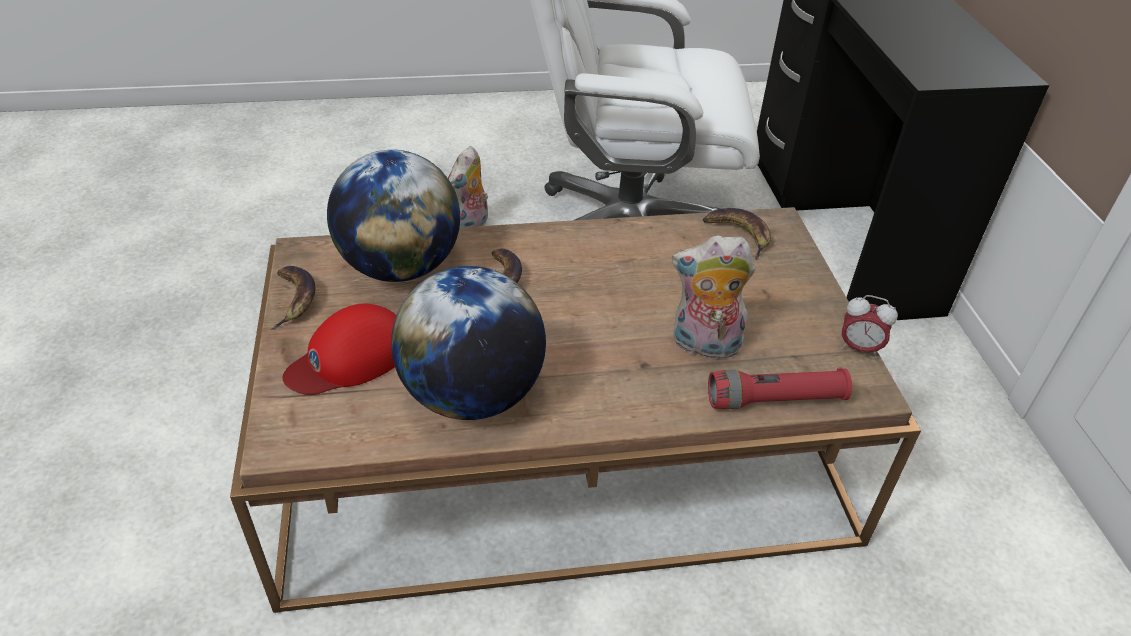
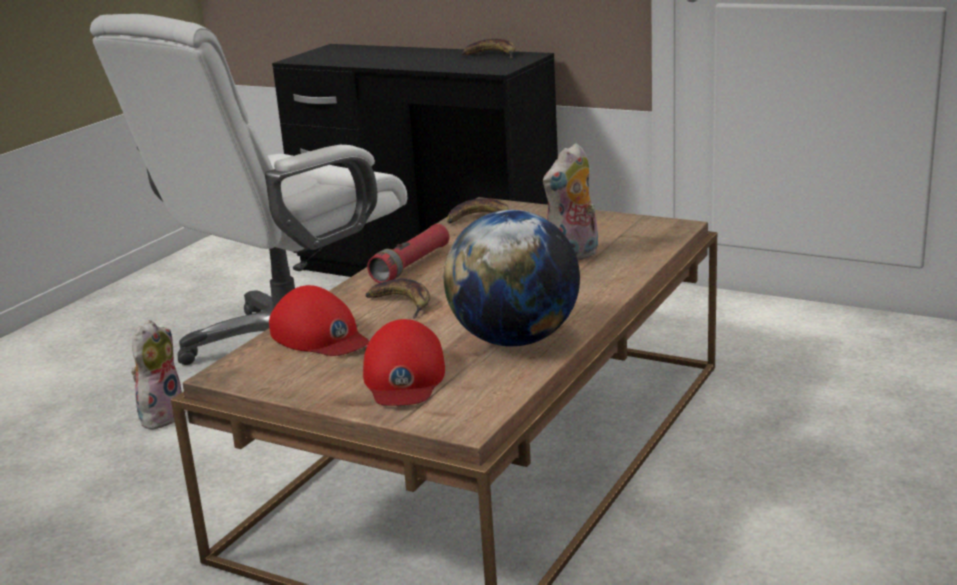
camera: 50 degrees left, 20 degrees down
(294, 299) = (289, 387): banana -> banana (491, 55)
(400, 267) = (320, 336): globe -> red cap
(470, 226) = (161, 415): plush toy -> plush toy turned 135 degrees counterclockwise
(775, 400) = (651, 251): red flashlight -> red flashlight (411, 266)
(859, 348) = (638, 218): alarm clock -> none

